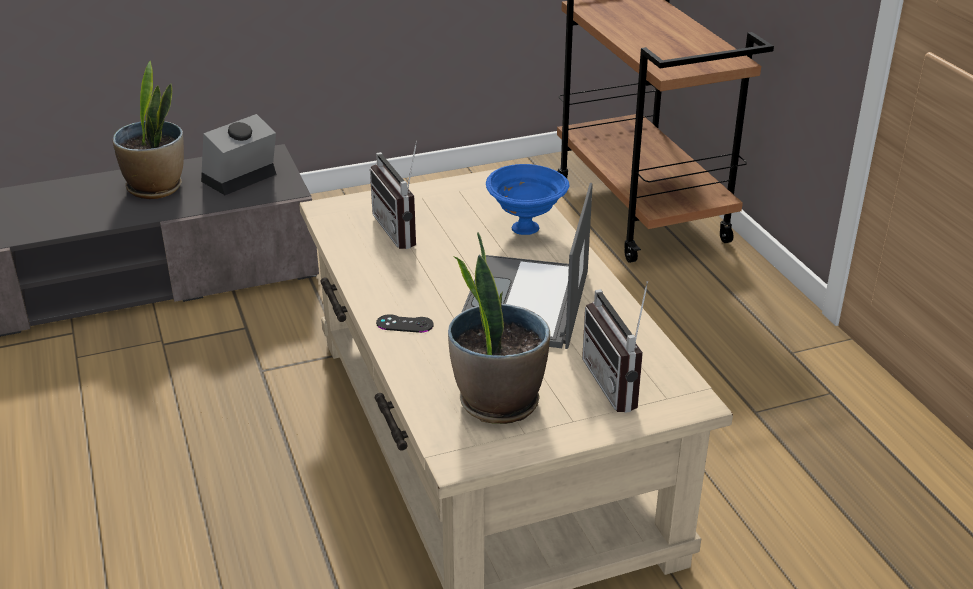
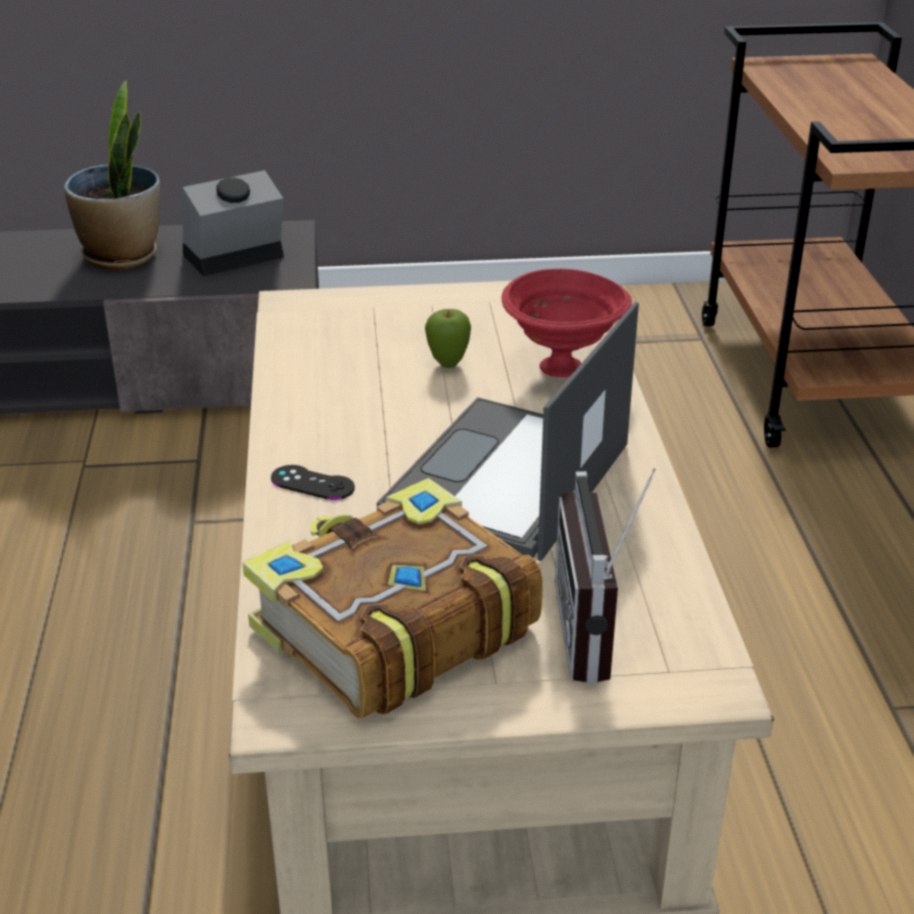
camera: 15 degrees right, 0 degrees up
(403, 230) = (382, 347): radio -> none
(452, 236) = (448, 364): none -> apple
(497, 401) = (391, 628): potted plant -> book
(526, 228) = (563, 367): blue bowl -> red bowl

